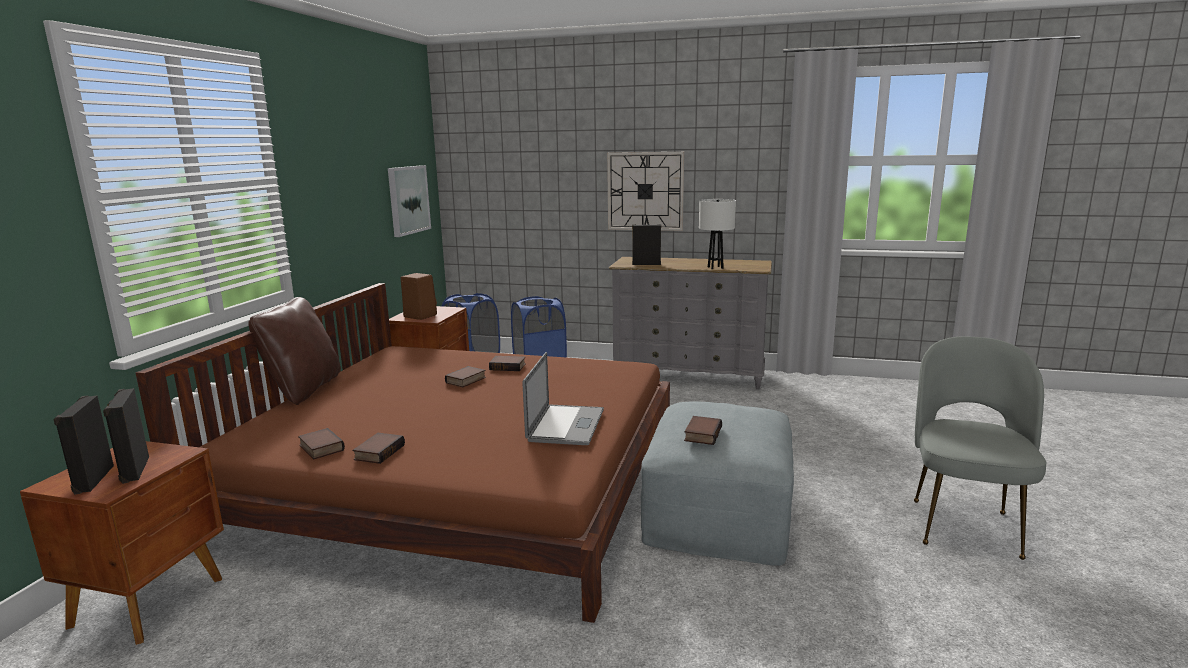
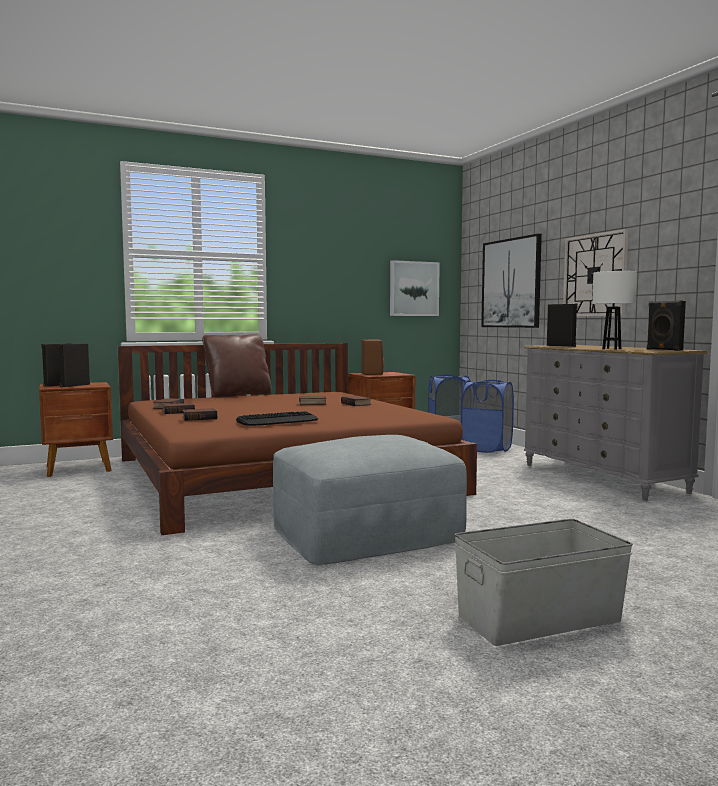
camera: 50 degrees right, 10 degrees down
(527, 192) = (511, 283): none -> picture
(566, 425) = (278, 420): laptop -> keyboard
(702, 434) = (330, 439): book -> book (200, 418)
(752, 264) = (663, 350): none -> black speaker
(964, 523) = (540, 618): grey chair -> grey storage box

